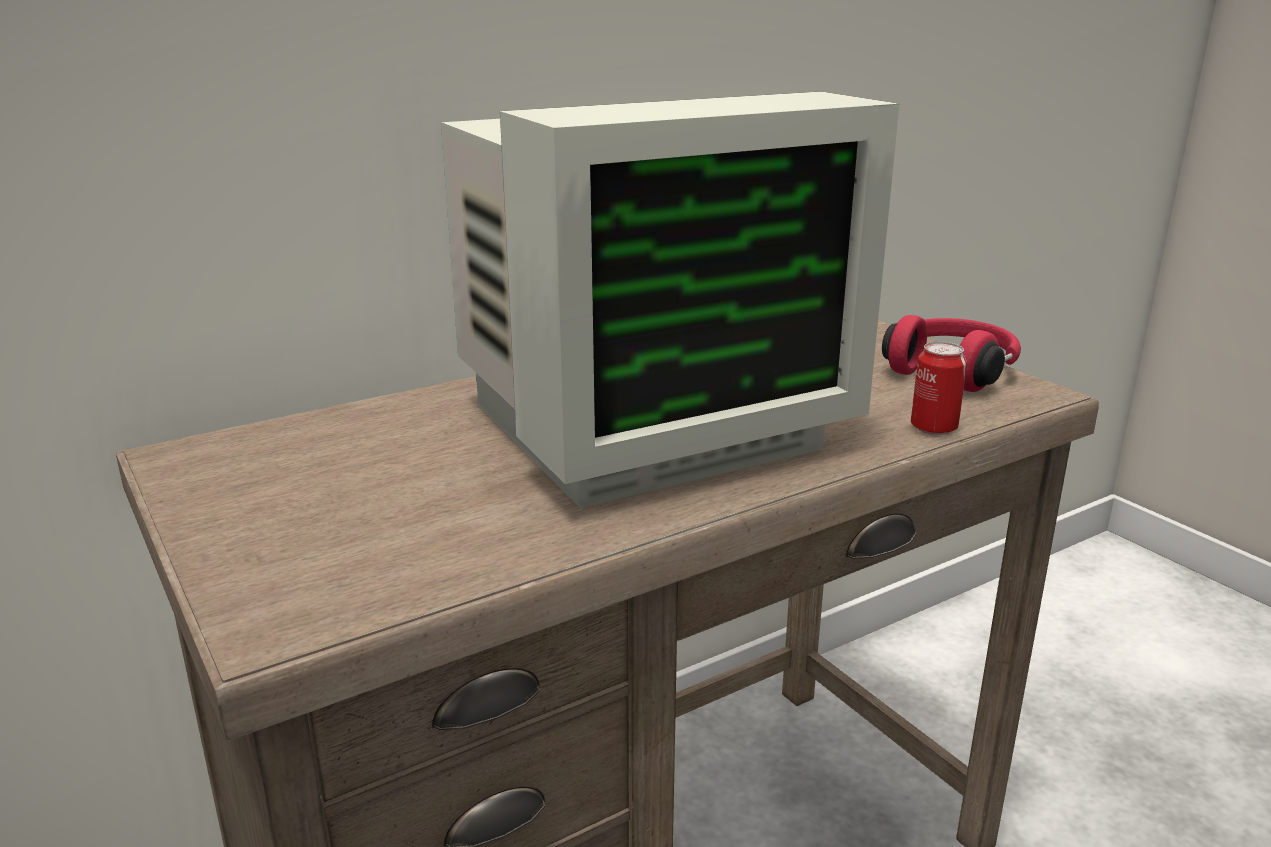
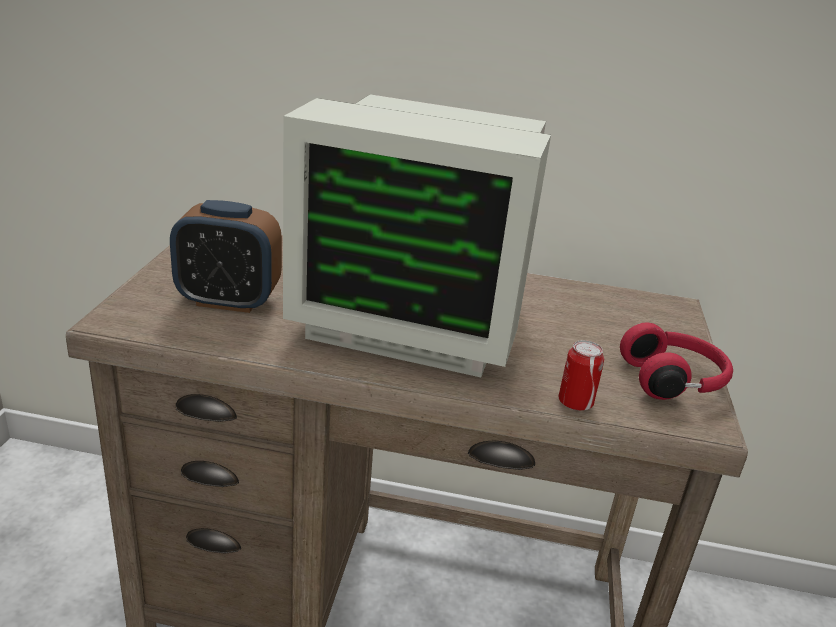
camera: 40 degrees right, 5 degrees up
(391, 519) = (228, 301): none -> alarm clock

